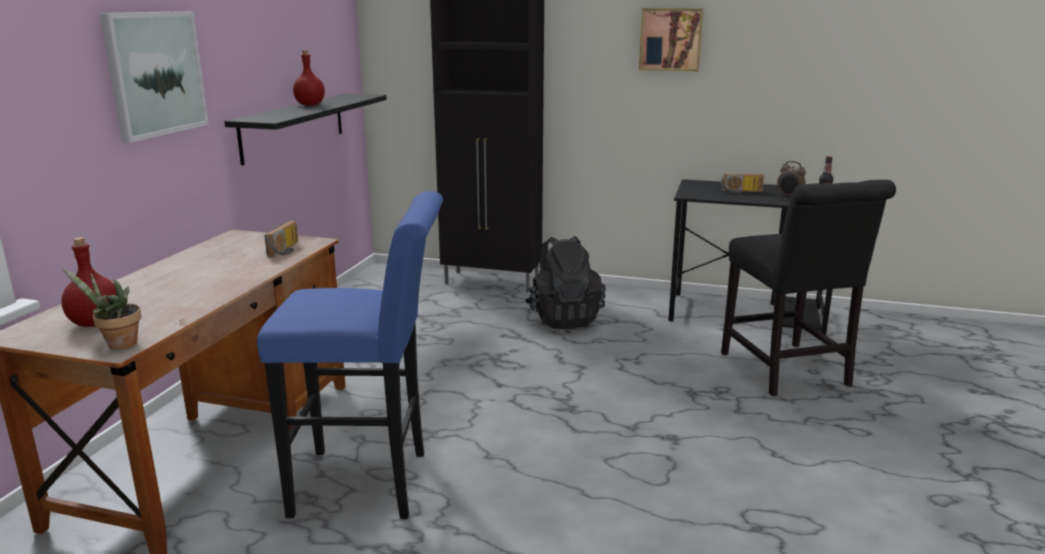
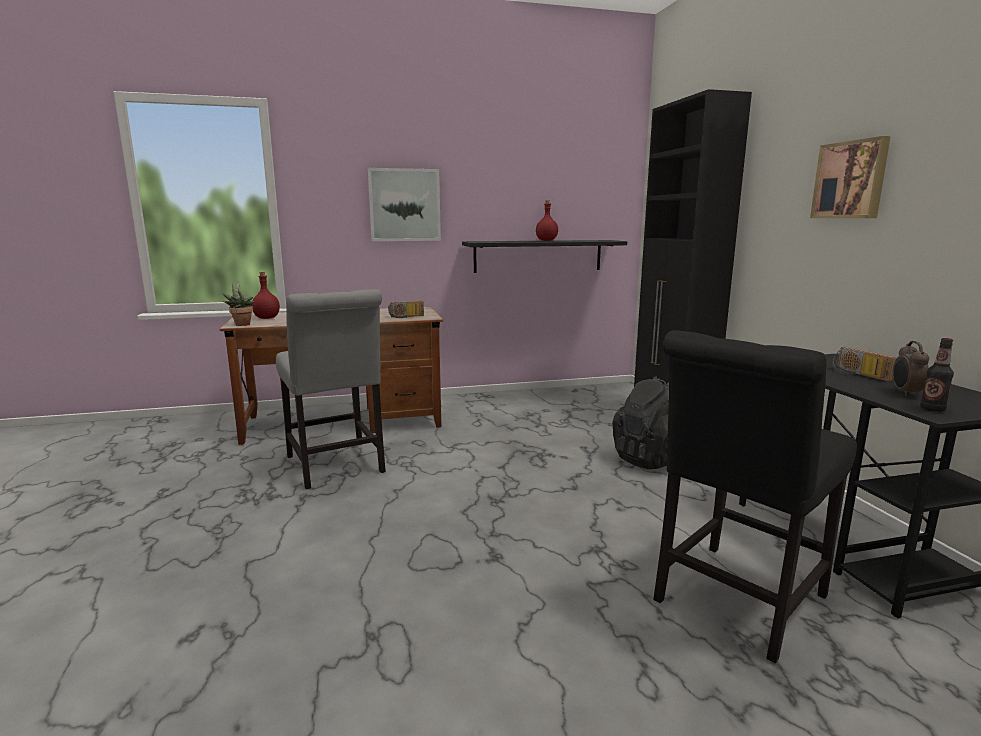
camera: 60 degrees right, 5 degrees down
(372, 483) = (336, 467): blue stool -> grey chair

